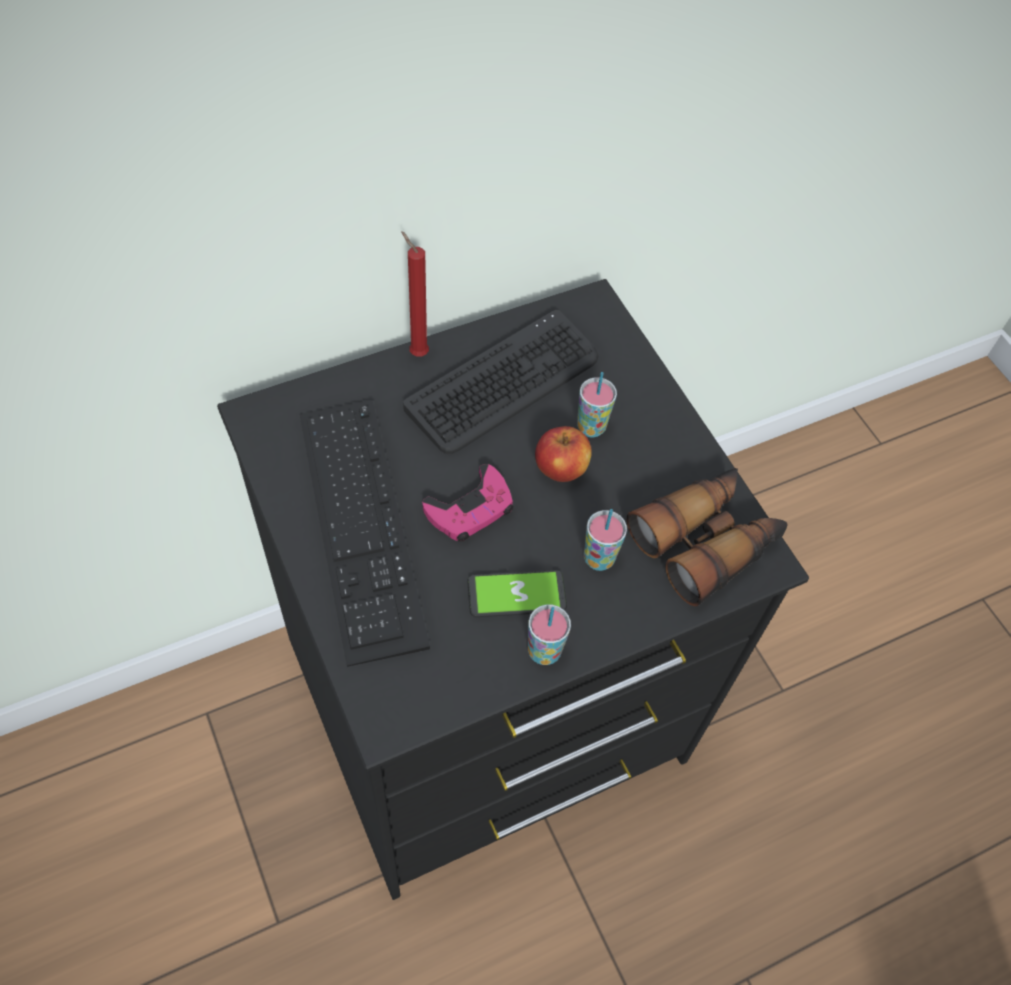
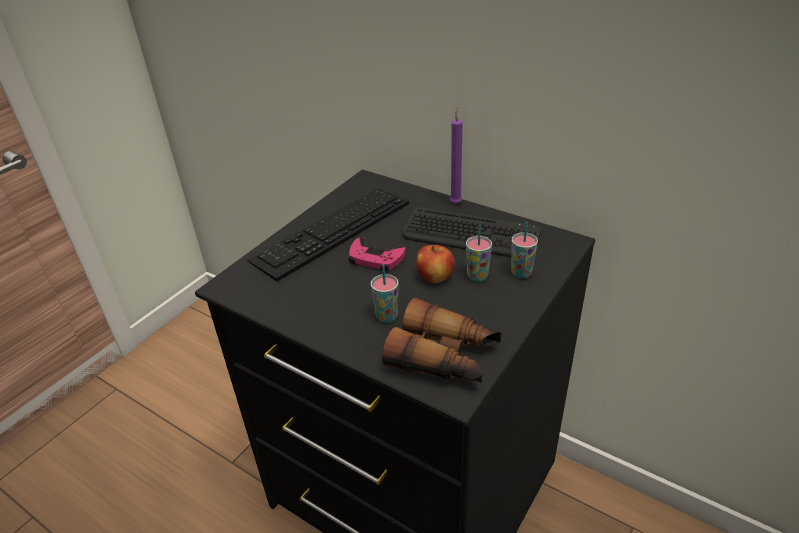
camera: 65 degrees right, 20 degrees down
(416, 352) = (456, 202): red candle -> purple candle
(516, 594) = (335, 296): phone -> none
(544, 652) = (305, 321): cup -> cup (521, 273)

